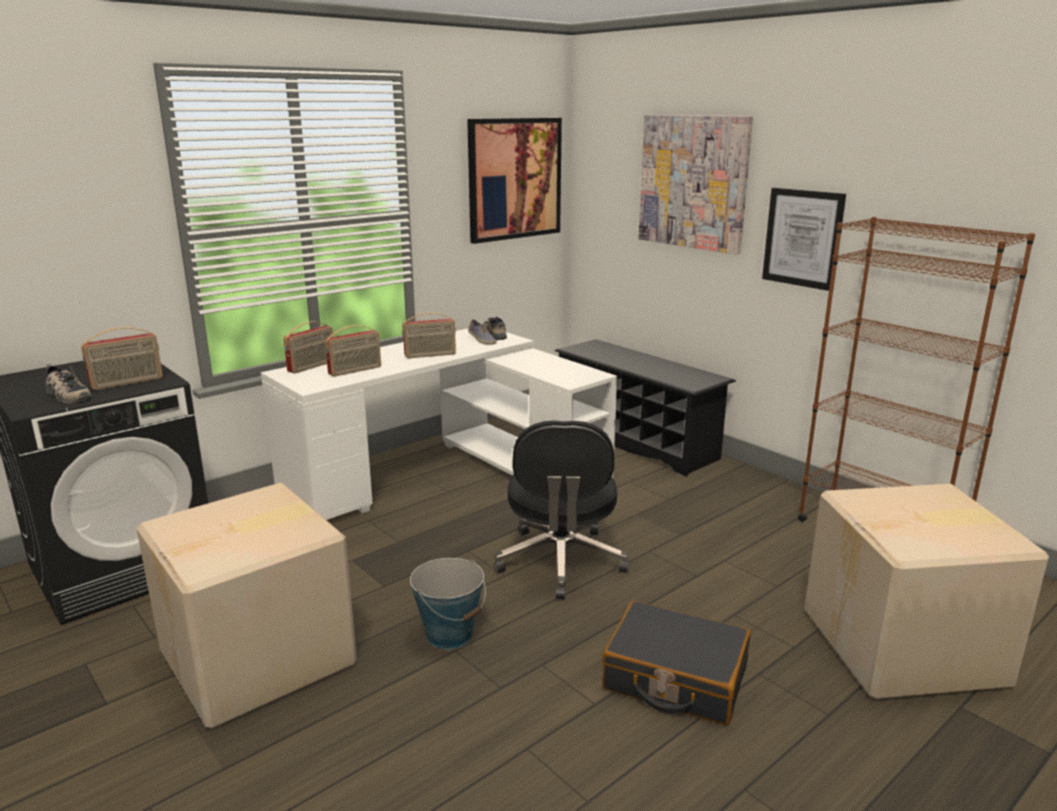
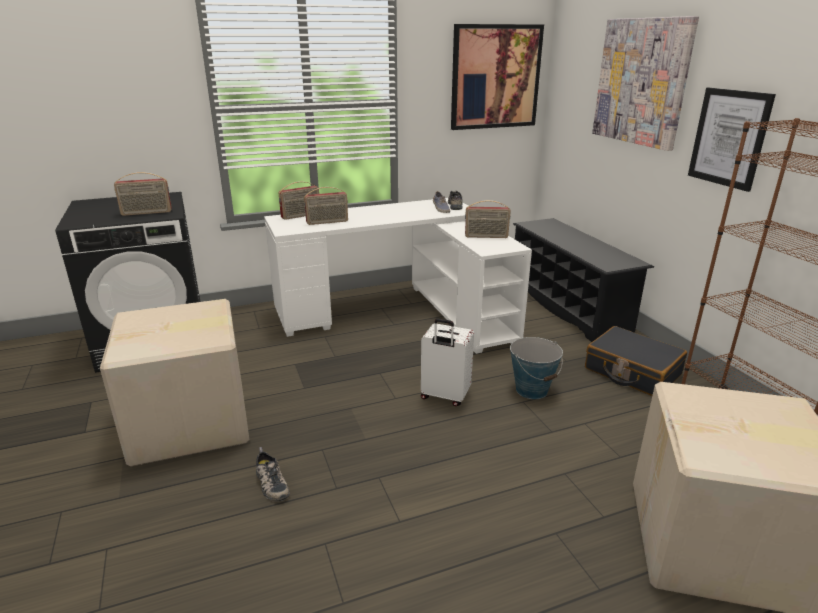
camera: 20 degrees right, 5 degrees up
(66, 395) = (103, 217): shoe -> shoe (270, 483)
(430, 355) = (391, 216): radio -> radio (486, 236)
(449, 635) = (326, 436): bucket -> bucket (532, 390)
(560, 562) = (444, 396): black office chair -> white suitcase
(675, 678) = (478, 517): black suitcase -> black suitcase (632, 372)

